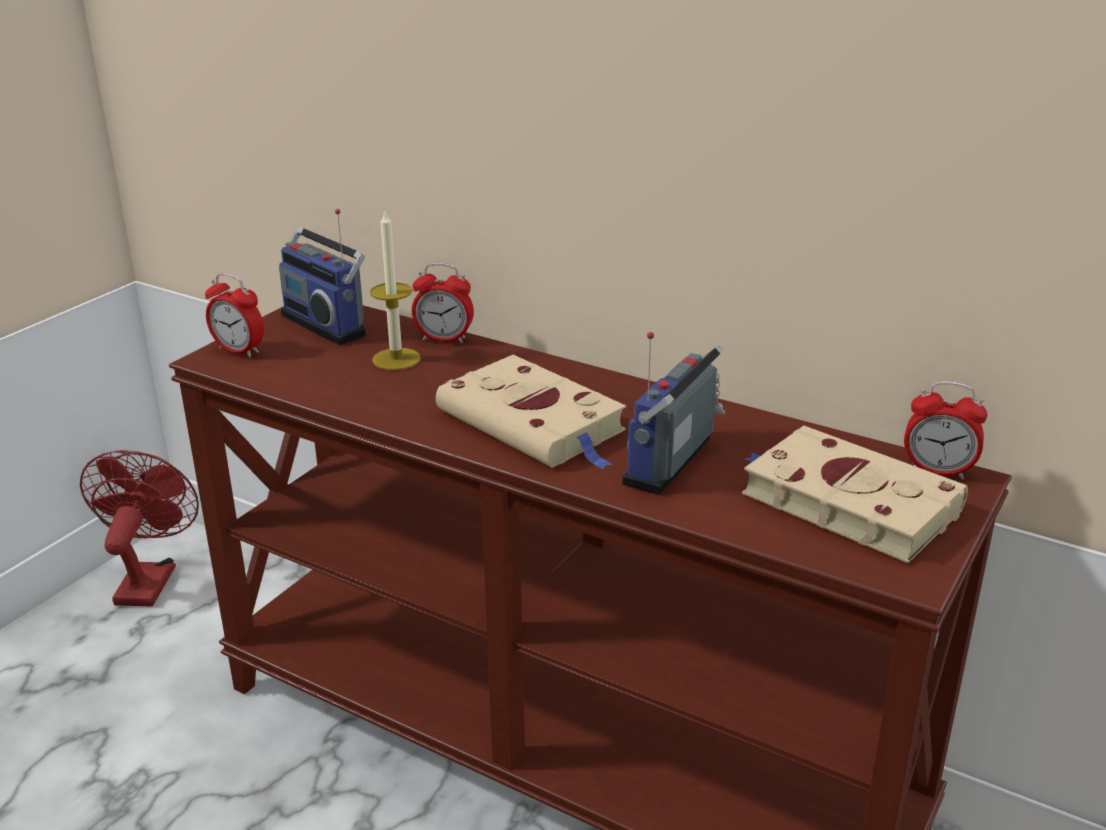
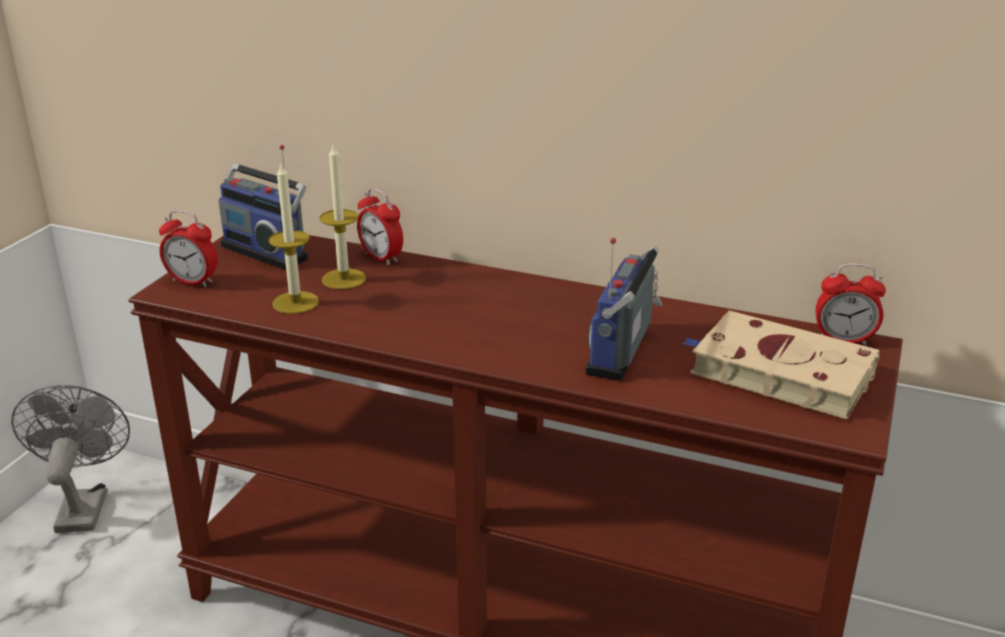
camera: 10 degrees left, 0 degrees up
(149, 579) = (83, 505): red fan -> grey fan
(337, 381) = (295, 302): none -> candle
(444, 339) = (381, 258): alarm clock -> alarm clock turned 45 degrees clockwise
(535, 423) = (490, 327): beige book -> none

